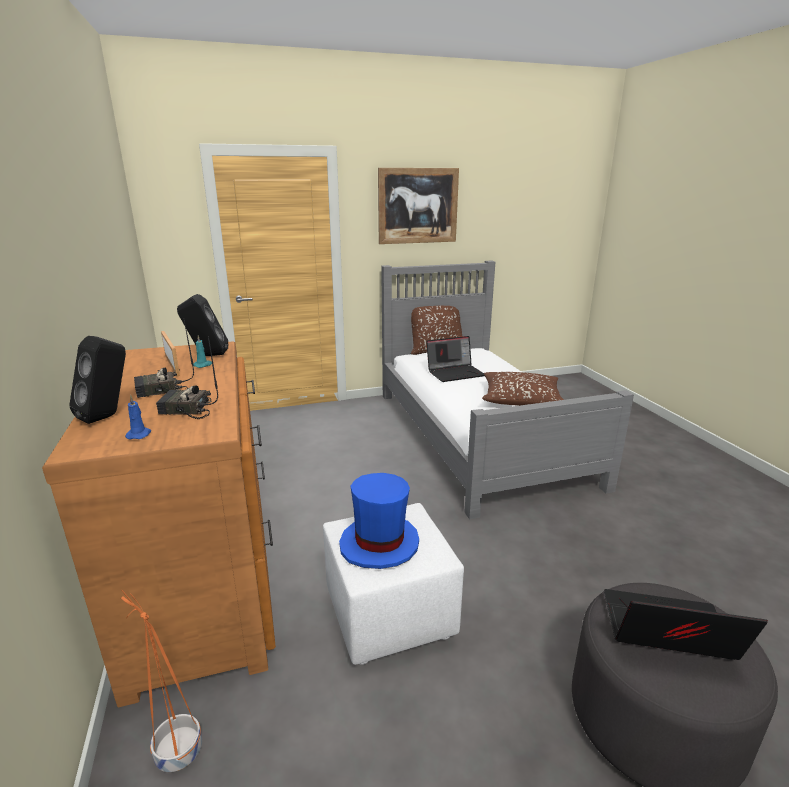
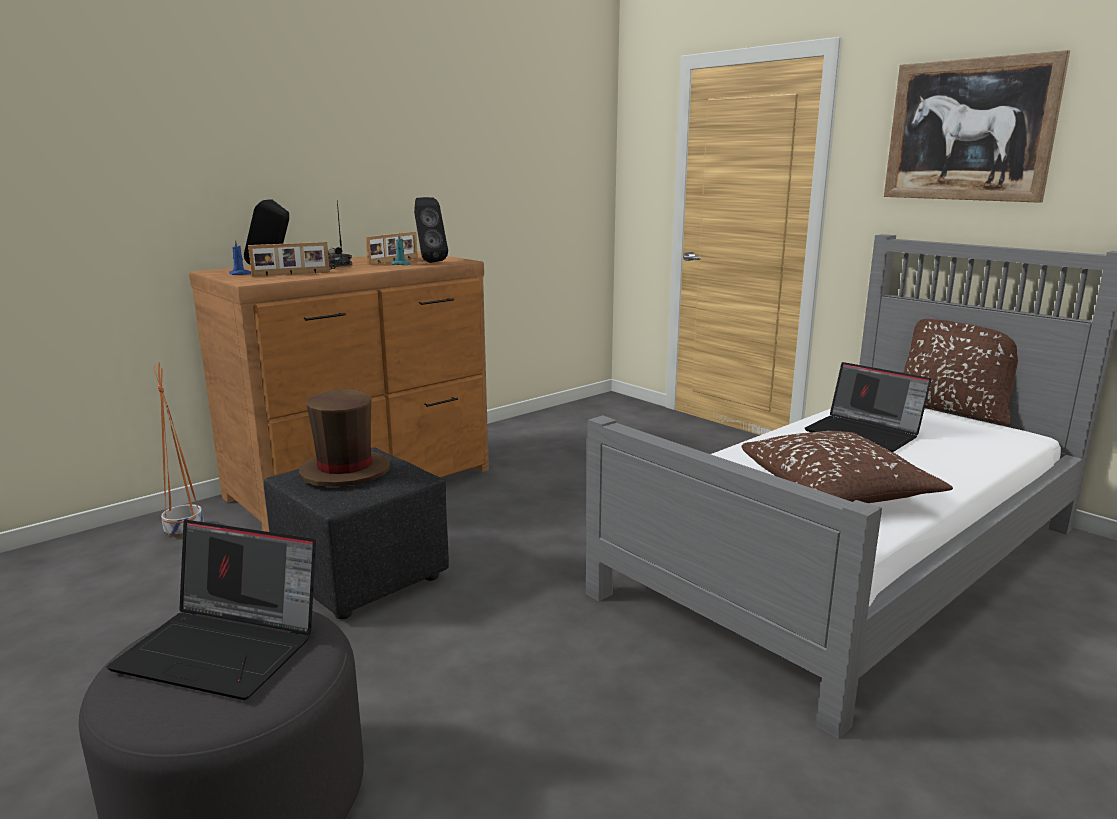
camera: 65 degrees right, 5 degrees down
(186, 410) = (291, 274): radio -> picture frame
(379, 544) = (345, 472): blue hat -> brown hat
(388, 614) = (362, 577): white ottoman -> black ottoman
(666, 633) = (225, 648): laptop -> laptop turned 120 degrees clockwise

